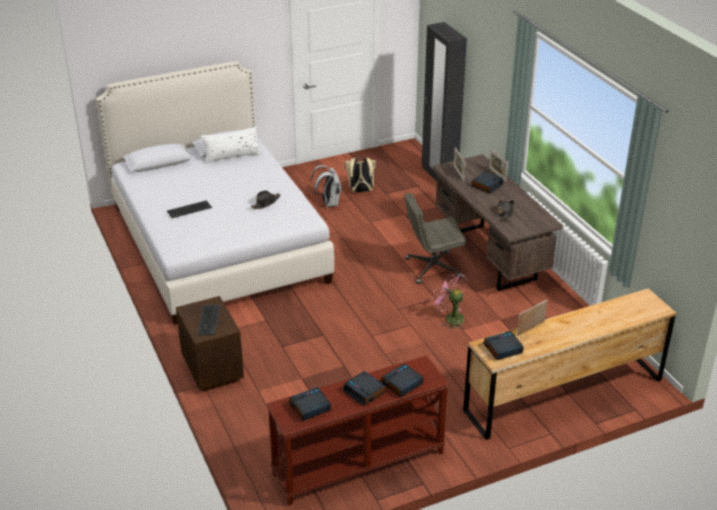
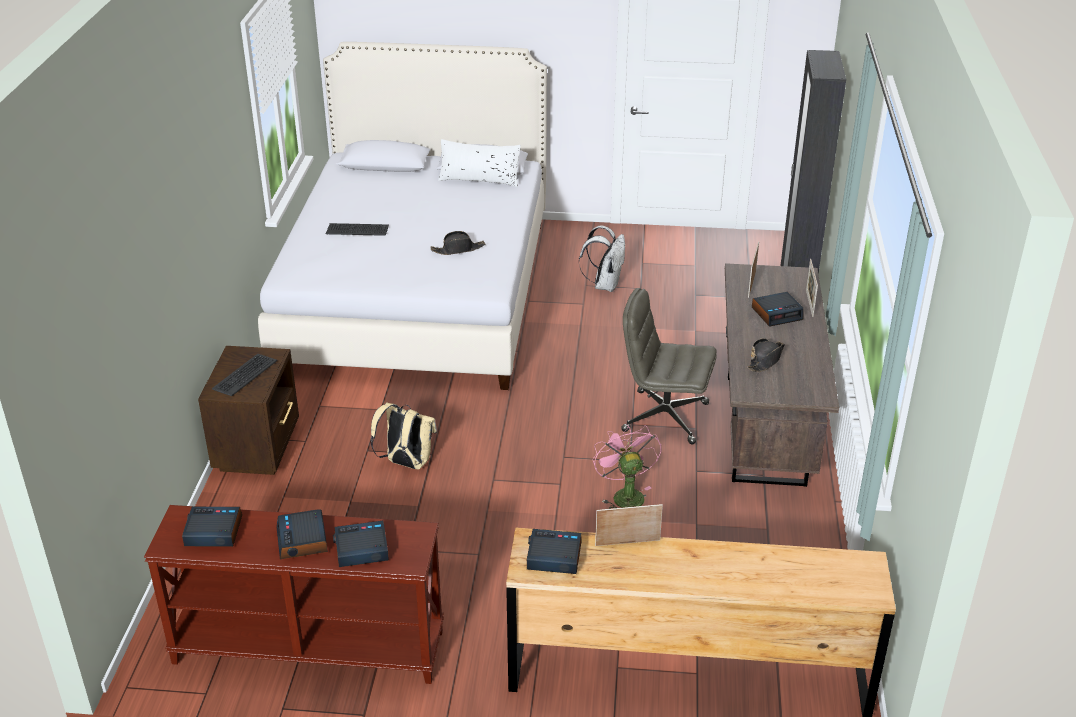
camera: 30 degrees right, 0 degrees up
(360, 191) = (663, 281): beige backpack -> beige backpack (406, 463)

